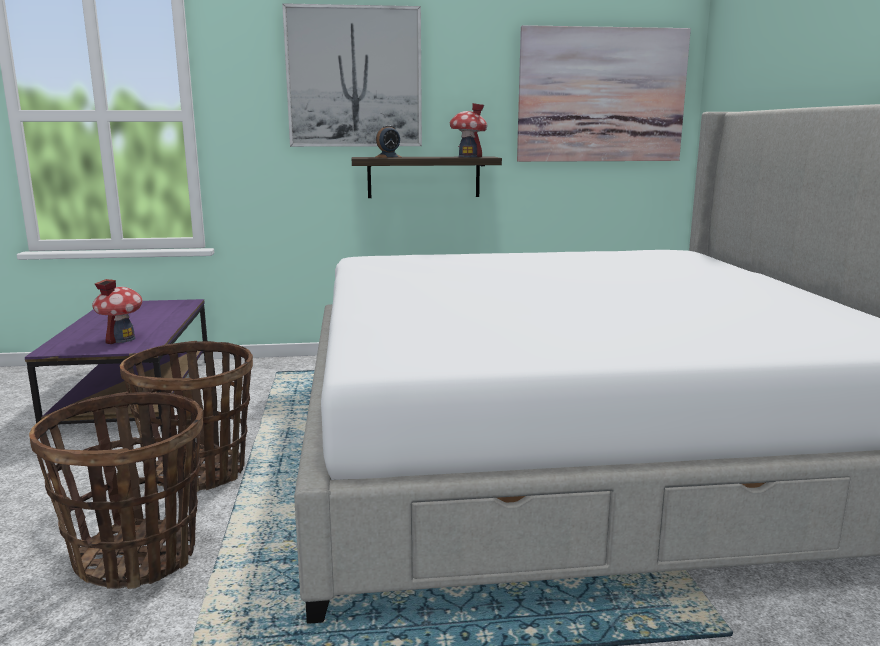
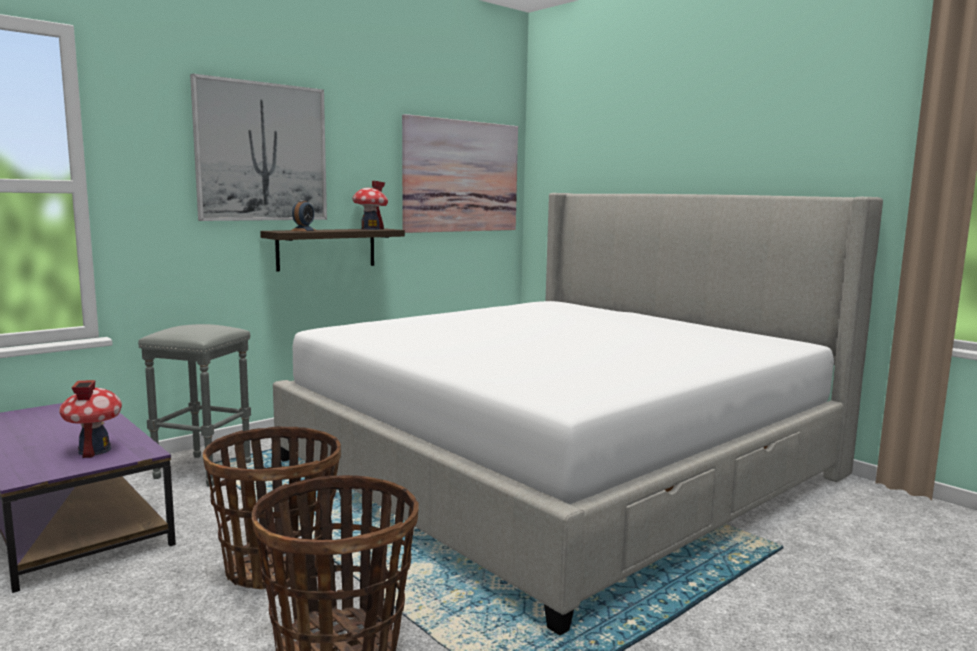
camera: 35 degrees left, 5 degrees down
(268, 375) = (203, 469): none -> grey stool

